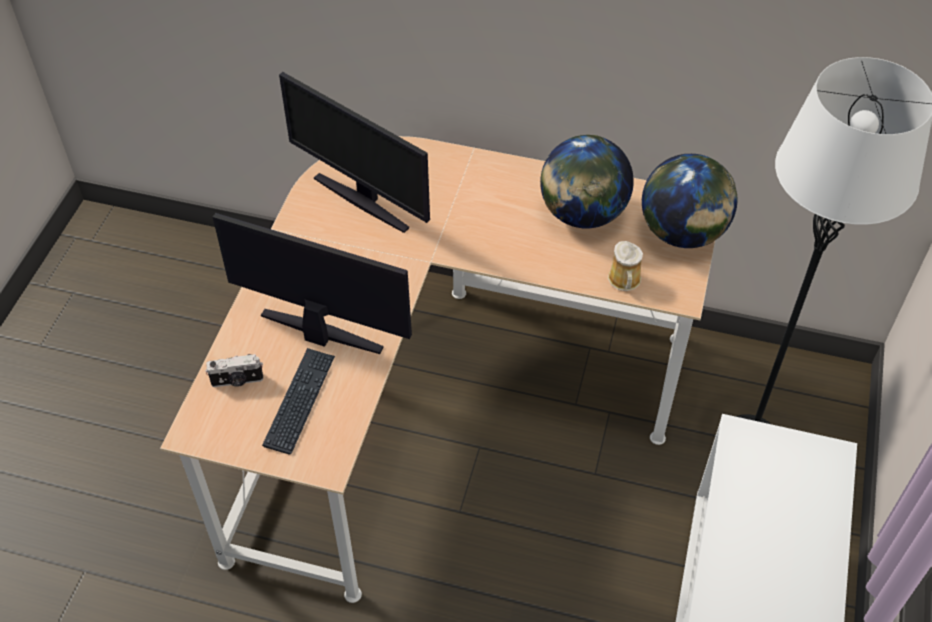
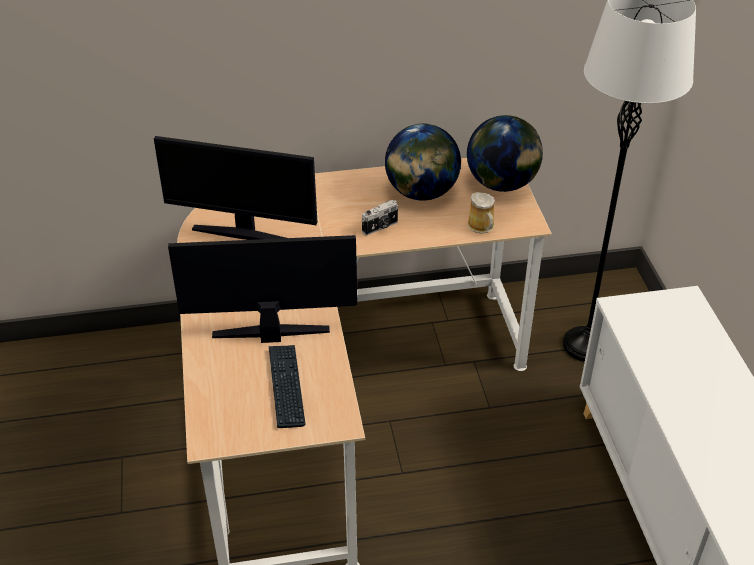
camera: 25 degrees left, 10 degrees down
(237, 381) = (223, 390): camera -> camera (380, 227)

